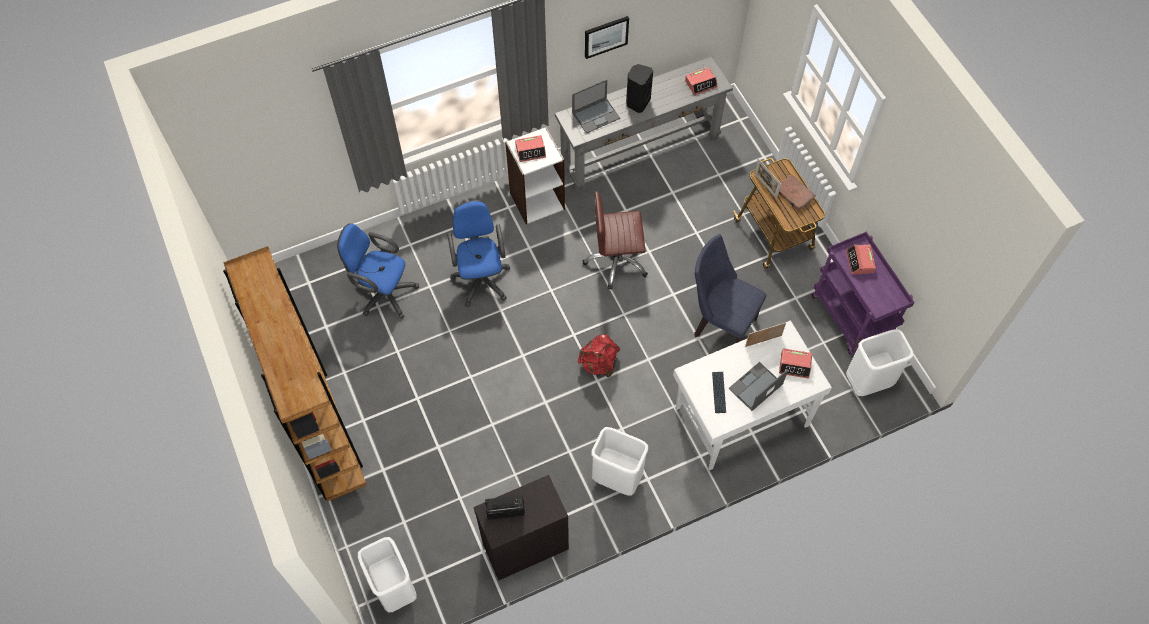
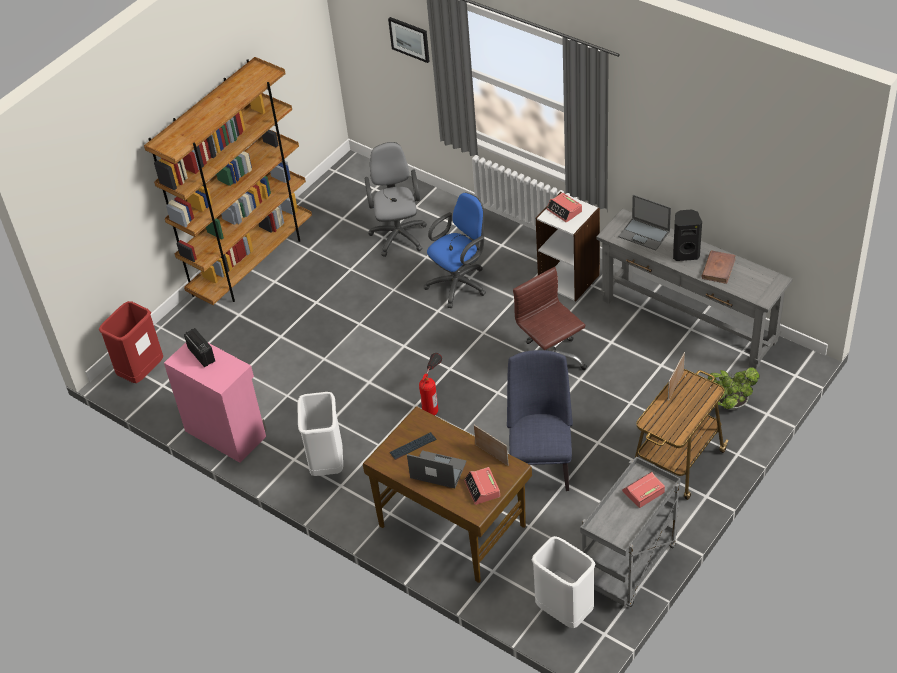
camera: 65 degrees right, 15 degrees down
(383, 293) = (398, 234): blue office chair -> grey office chair
(395, 588) = (142, 372): white trash can -> red trash can
(524, 545) = (226, 432): black cabinet -> pink cabinet
(599, 363) = (433, 399): red backpack -> fire extinguisher
(606, 36) = (681, 160): picture -> picture (409, 39)
(701, 84) = (750, 285): alarm clock -> none
(740, 173) = (729, 404): none -> potted plant
(740, 416) = (452, 524): white desk -> brown desk
(794, 194) = (685, 411): brown book -> brown book (718, 268)
(851, 319) = (629, 567): purple cart -> grey cart

